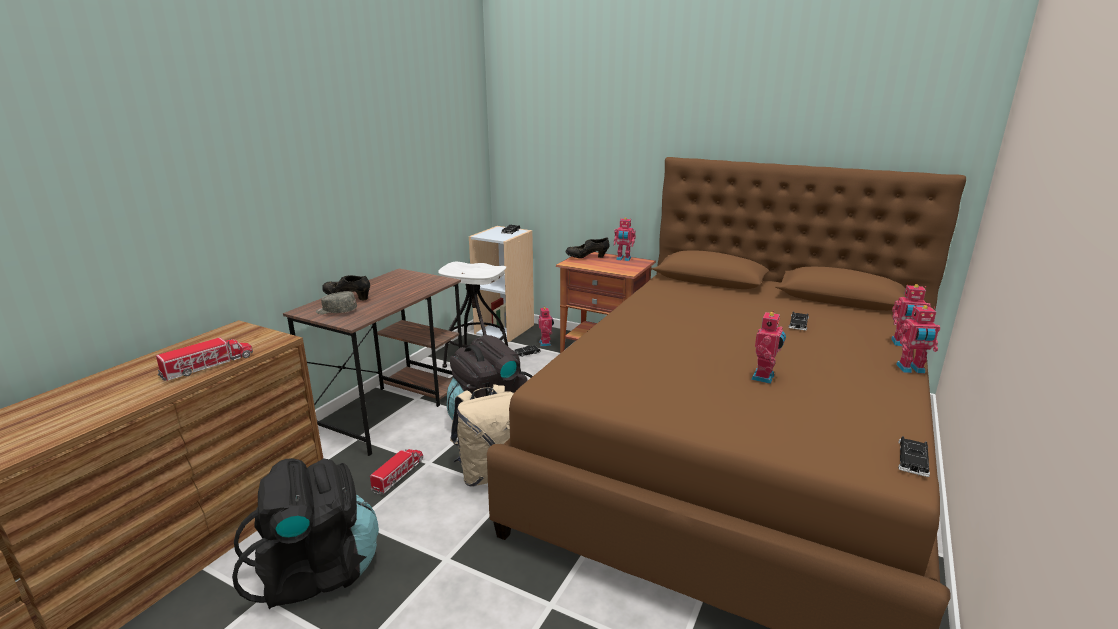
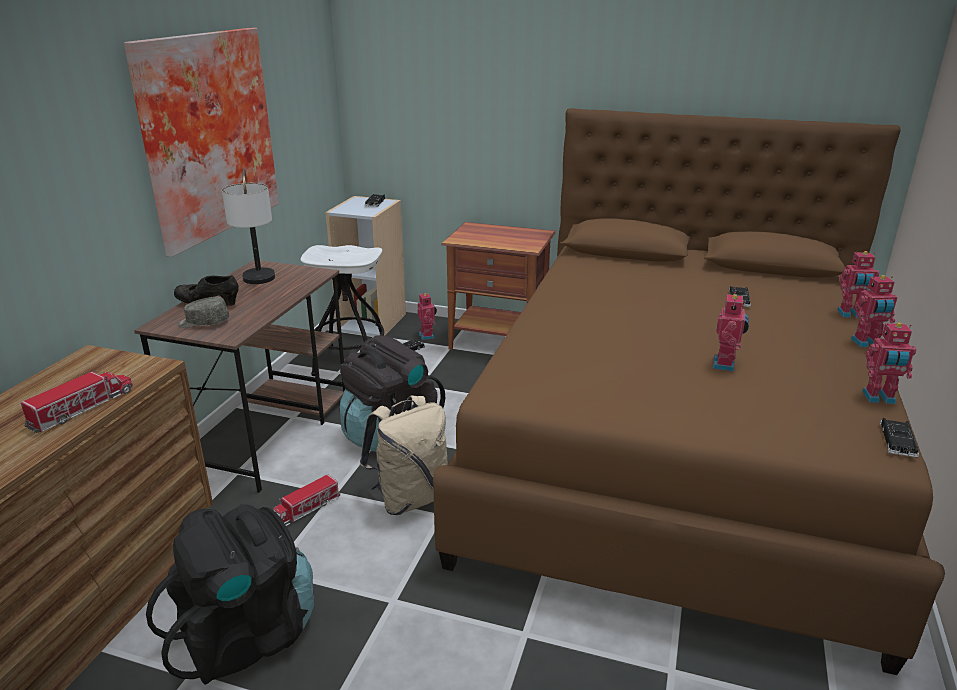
camera: 10 degrees left, 5 degrees up
(361, 166) = (205, 135): none -> picture
(393, 286) = (259, 284): none -> table lamp
(398, 475) = (303, 511): toy truck -> toy truck turned 150 degrees counterclockwise
(587, 257) = (474, 231): black shoe -> none
(623, 259) = (518, 231): toy robot -> toy robot (879, 398)

